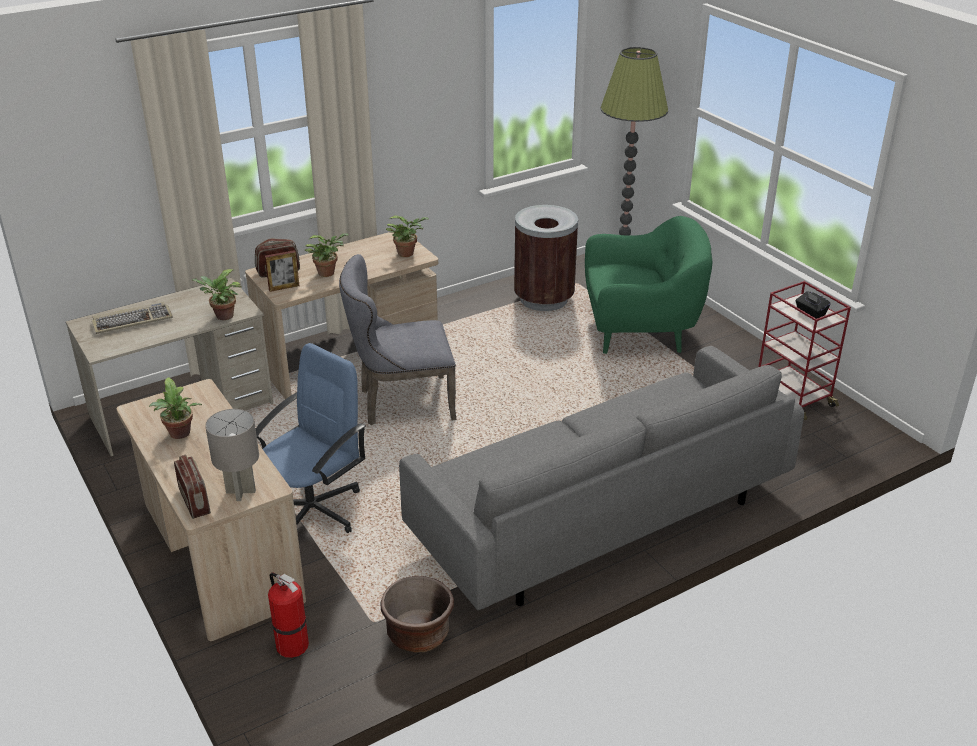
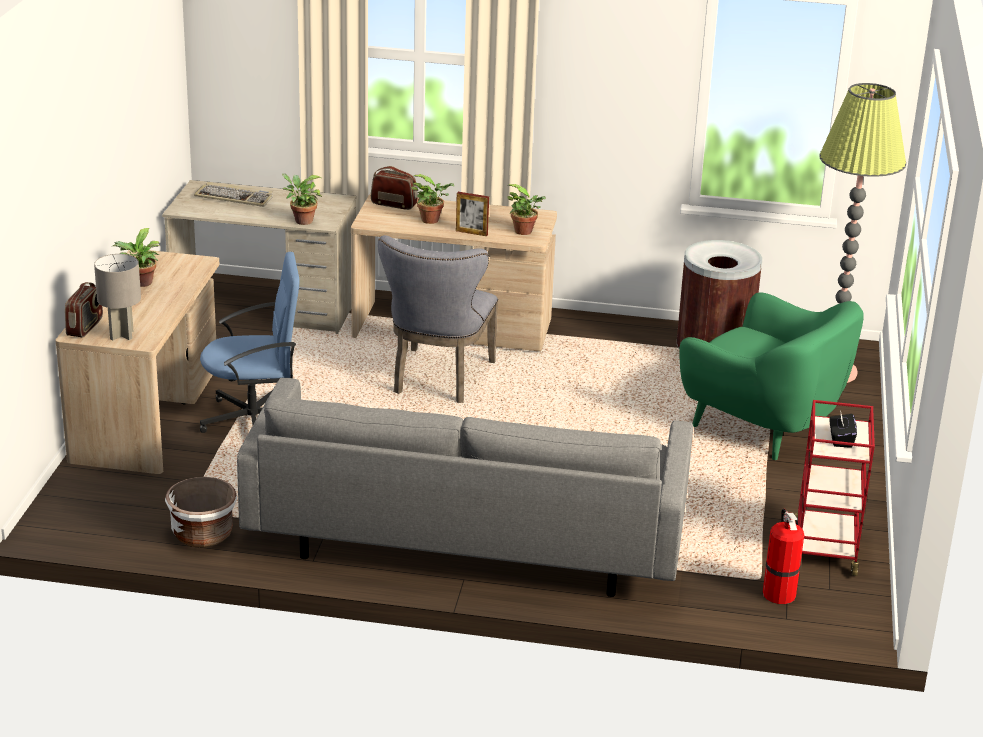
camera: 40 degrees right, 5 degrees down
(284, 288) = (378, 218): picture frame -> picture frame (471, 232)
(291, 644) = (112, 492): fire extinguisher -> fire extinguisher (778, 593)
(400, 404) = (439, 380): grey chair -> grey chair turned 105 degrees counterclockwise
(418, 634) = (202, 534): brown planter -> white planter

